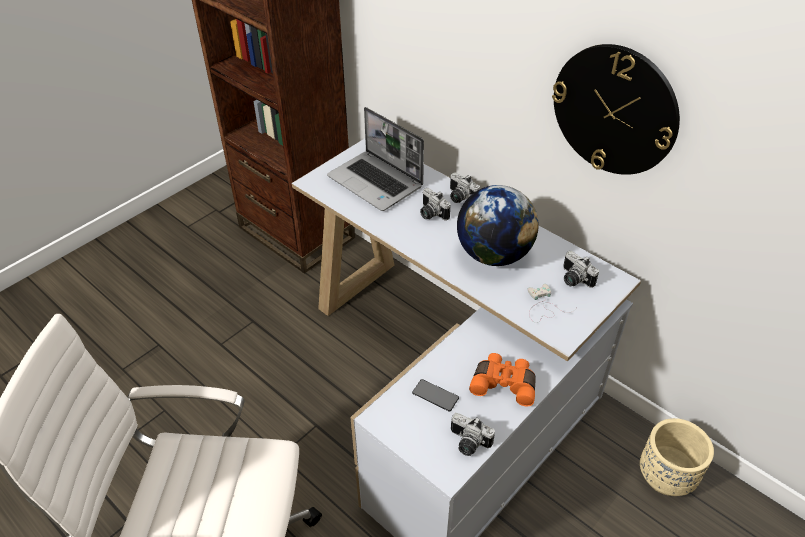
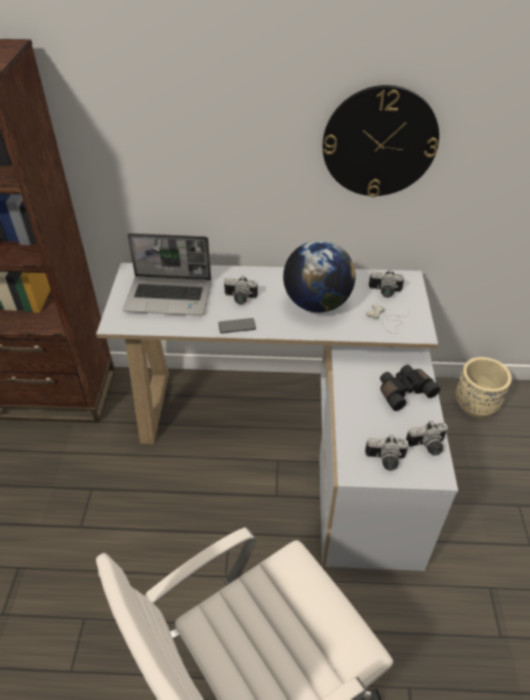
camera: 40 degrees left, 0 degrees up
(435, 396) = (372, 429): phone -> phone (237, 326)
(459, 197) = (247, 276): camera -> camera (385, 460)
(504, 383) = (404, 391): orange binoculars -> black binoculars

